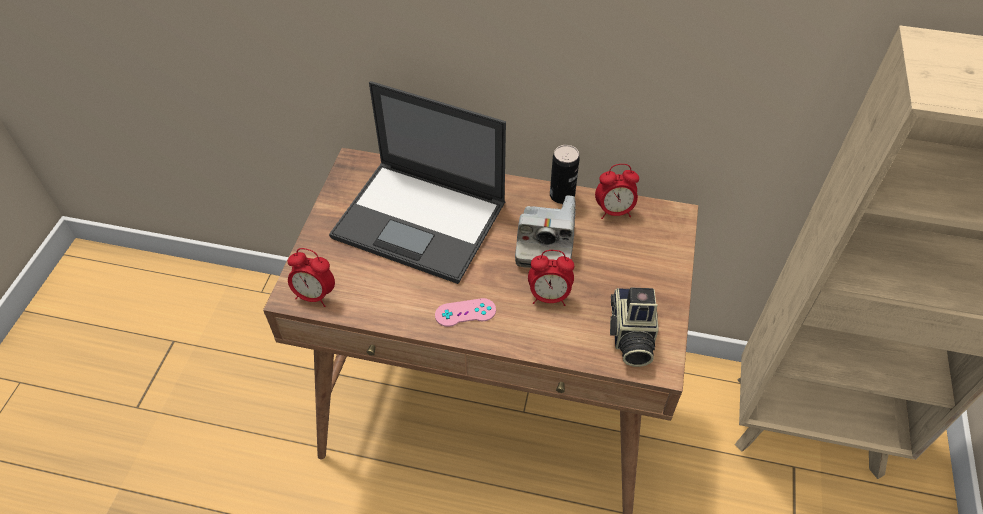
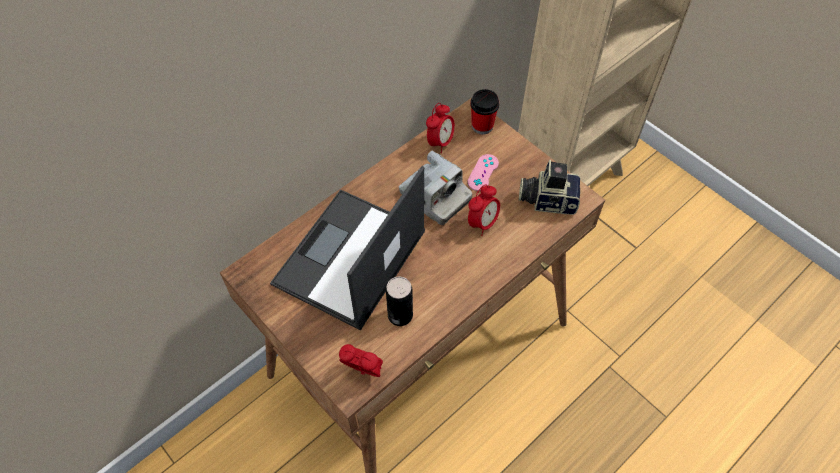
camera: 55 degrees left, 5 degrees up
(315, 295) = (363, 371): alarm clock -> alarm clock turned 120 degrees counterclockwise
(421, 220) = (349, 259): laptop -> laptop turned 150 degrees clockwise
(465, 312) = (458, 280): pink game controller -> pink game controller (483, 172)
(562, 195) = (400, 161): can -> can (400, 315)
(630, 336) = (547, 199): camera -> camera turned 150 degrees clockwise
(669, 232) = (482, 126): none -> cup

